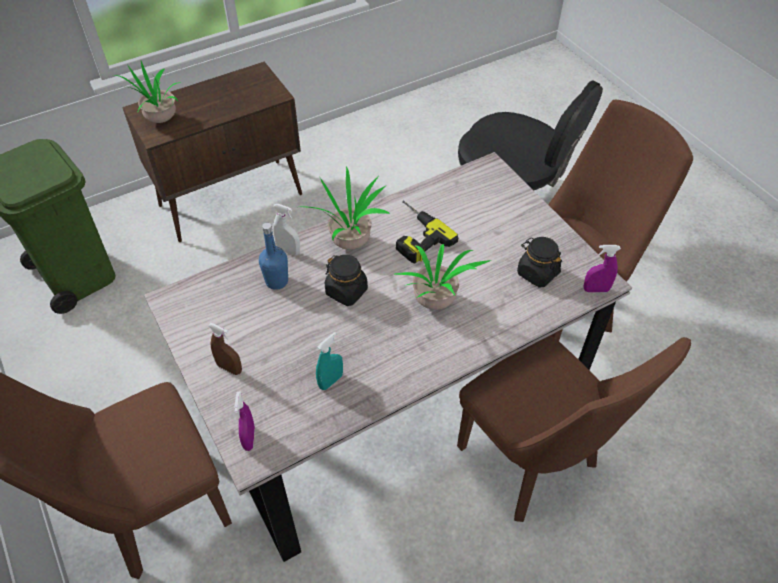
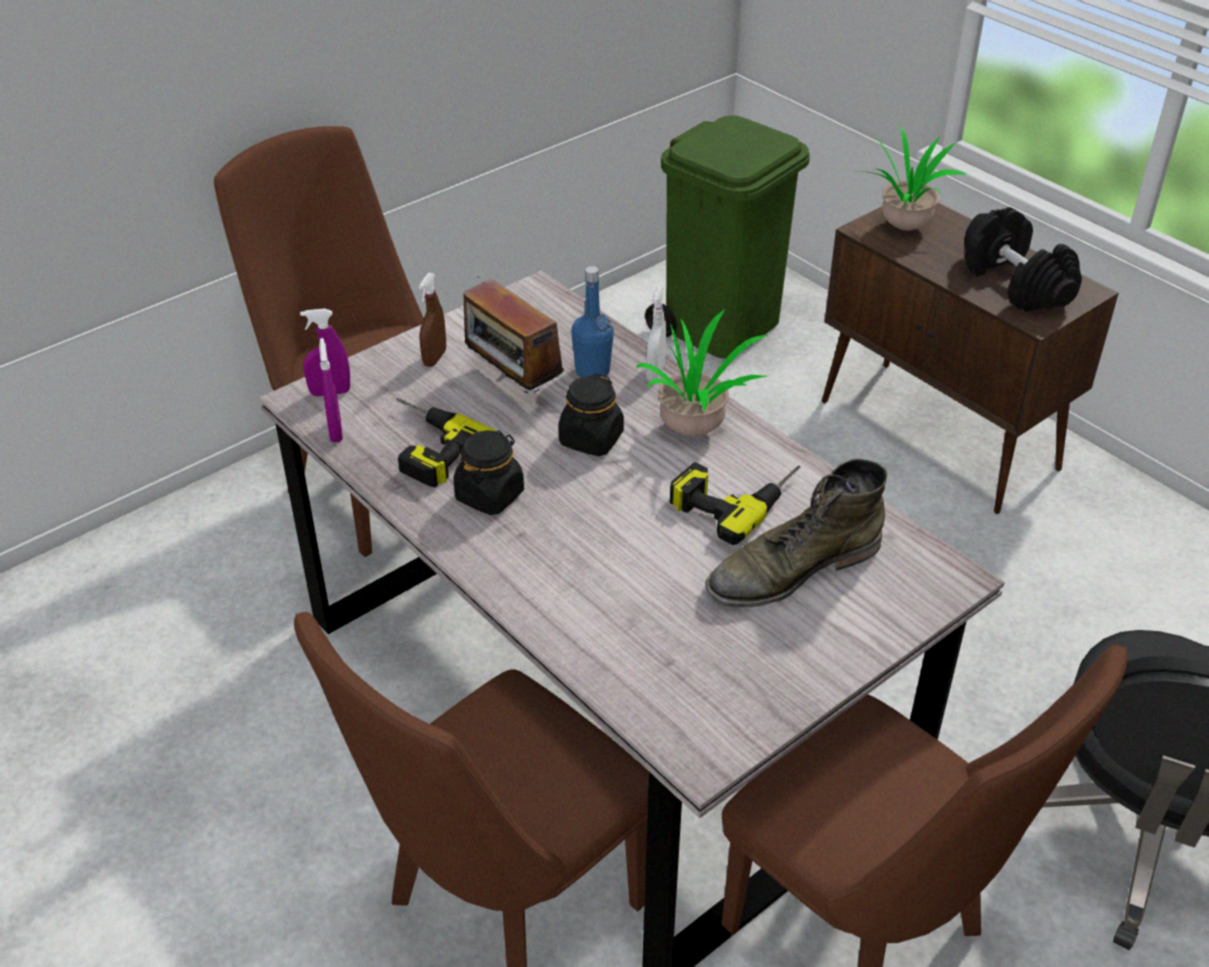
camera: 80 degrees right, 10 degrees down
(239, 93) = (1015, 283): none -> black dumbbell
(278, 325) = (513, 386): none -> radio
(330, 381) = (425, 447): turquoise spray bottle -> power drill
(436, 304) = (590, 536): potted plant -> none
(476, 223) = (792, 569): none -> green boot
(537, 273) = (694, 658): black jar -> black jar (490, 495)
(596, 290) = (677, 746): purple spray bottle -> purple spray bottle (335, 431)

